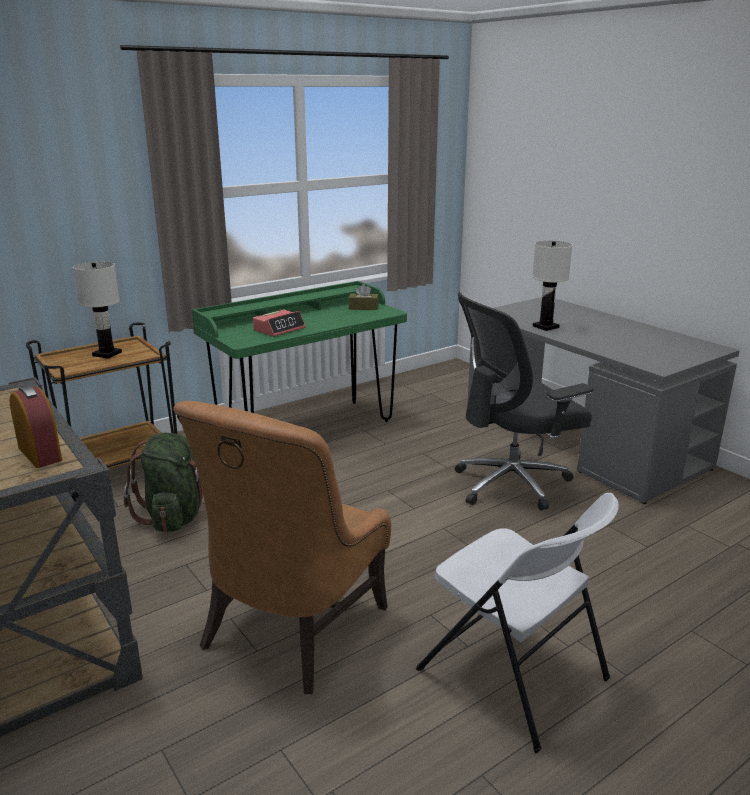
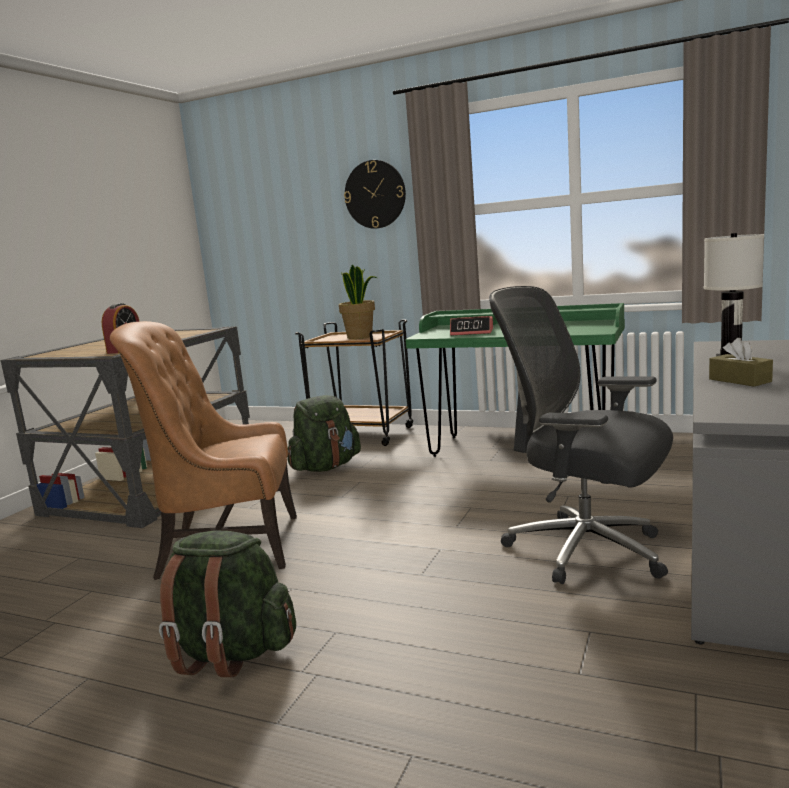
camera: 60 degrees right, 10 degrees down
(84, 171) = (375, 194): none -> wall clock
(107, 354) = (360, 337): white table lamp -> potted plant
(363, 307) = (589, 327): brown tissue box -> brown tissue box (739, 380)
(512, 674) = (231, 653): white chair -> green backpack

